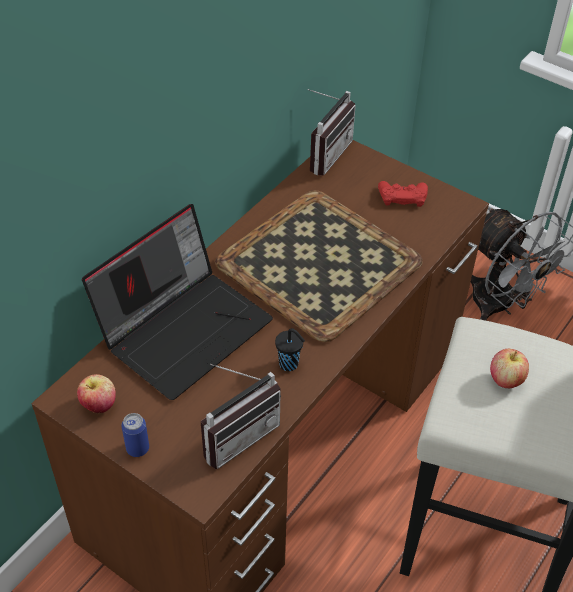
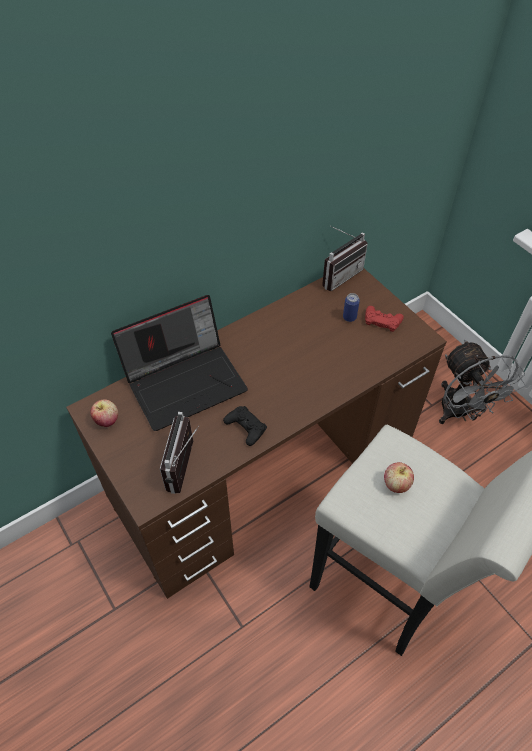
camera: 20 degrees right, 5 degrees up
(137, 448) = (118, 459): can -> can (349, 317)
(236, 434) = (187, 468): radio -> radio turned 120 degrees clockwise
(289, 364) = (245, 427): black cup -> black game controller
(319, 265) = (298, 358): tray -> none

